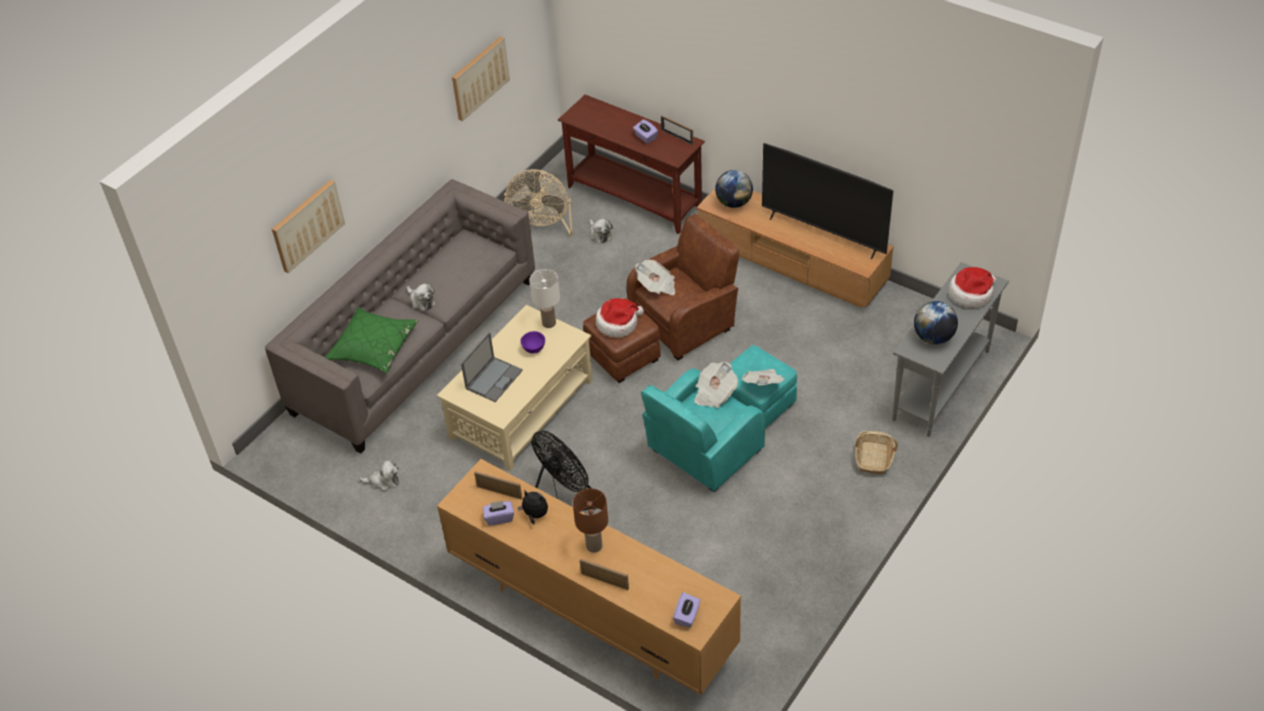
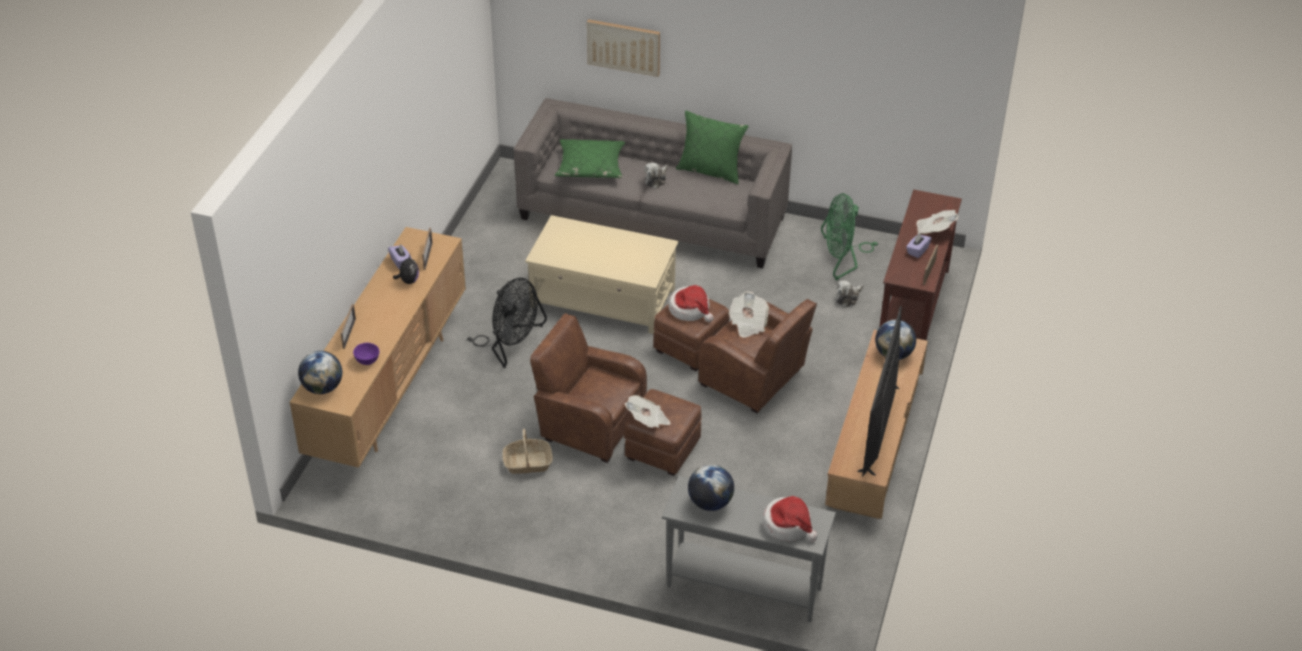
camera: 70 degrees right, 5 degrees down
(383, 481) = (496, 239): plush toy -> none
(429, 258) = (710, 170): none -> green pillow
(479, 78) = (864, 89): picture -> none
(494, 379) = (580, 242): laptop -> none
(533, 349) = (624, 257): purple bowl -> purple bowl (367, 361)
(540, 223) = (843, 256): beige fan -> green fan
(548, 323) = (659, 259): white table lamp -> none
(594, 546) = (384, 320): brown table lamp -> none
(687, 616) = (322, 388): purple tissue box -> globe
(714, 393) = (622, 388): newspaper -> newspaper (934, 230)
(720, 437) = (613, 432): turquoise armchair -> brown armchair
(873, 458) = (624, 547): basket -> basket (527, 463)

